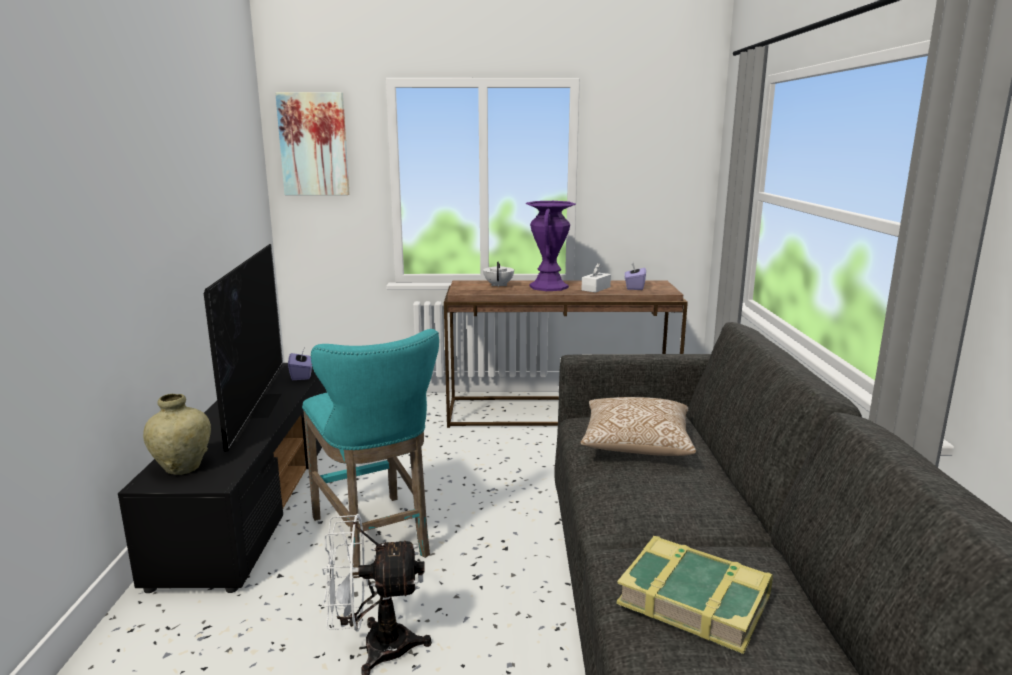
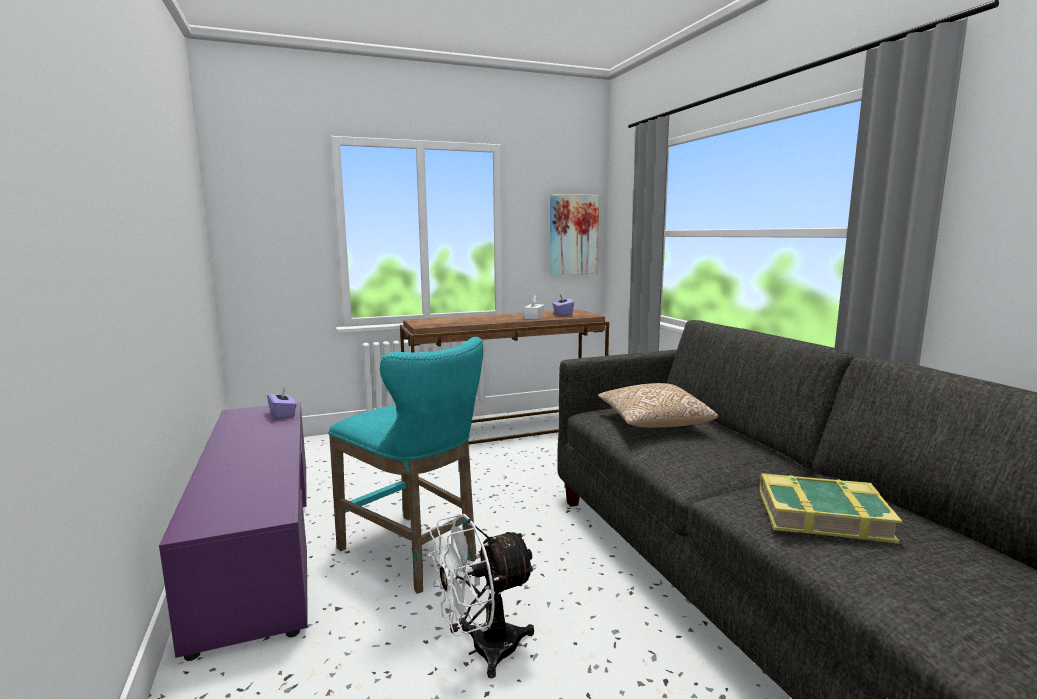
camera: 20 degrees left, 5 degrees down
(183, 467) = (221, 508): beige vase -> none
(255, 495) = (259, 540): black tv stand -> purple tv stand
(257, 405) = (257, 444): television -> none
(314, 144) = (258, 196): picture -> picture (573, 235)
(499, 285) = (450, 320): white teapot -> none
(548, 287) = (494, 318): purple vase -> none

